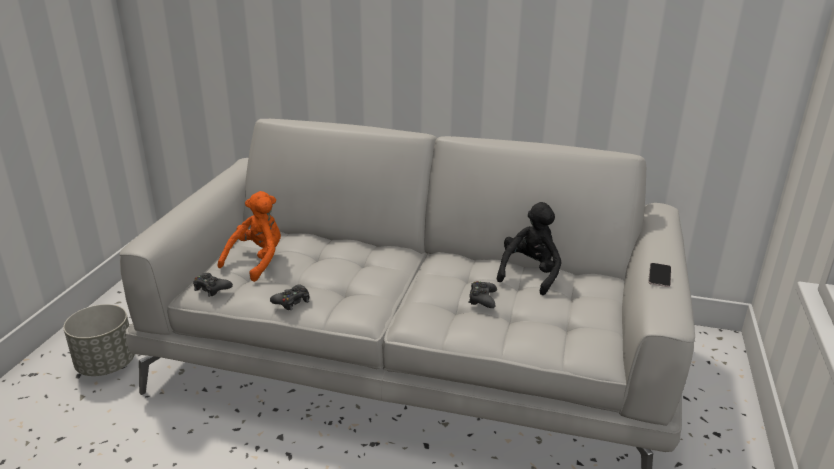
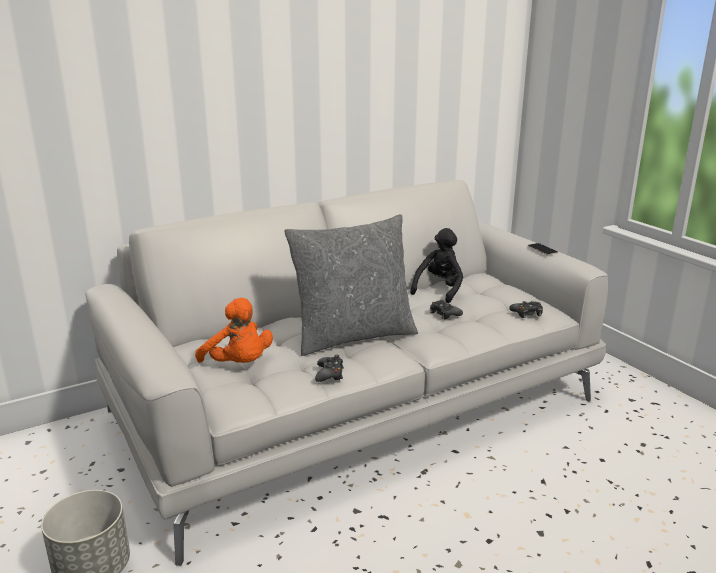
camera: 45 degrees left, 5 degrees down
(211, 288) = (244, 398): black game controller -> black game controller (527, 313)
(257, 261) = (238, 364): orange plush toy -> orange plush toy turned 150 degrees clockwise
(372, 280) = (353, 336): none -> grey pillow
(530, 274) = (438, 289): black plush toy -> black plush toy turned 45 degrees clockwise

